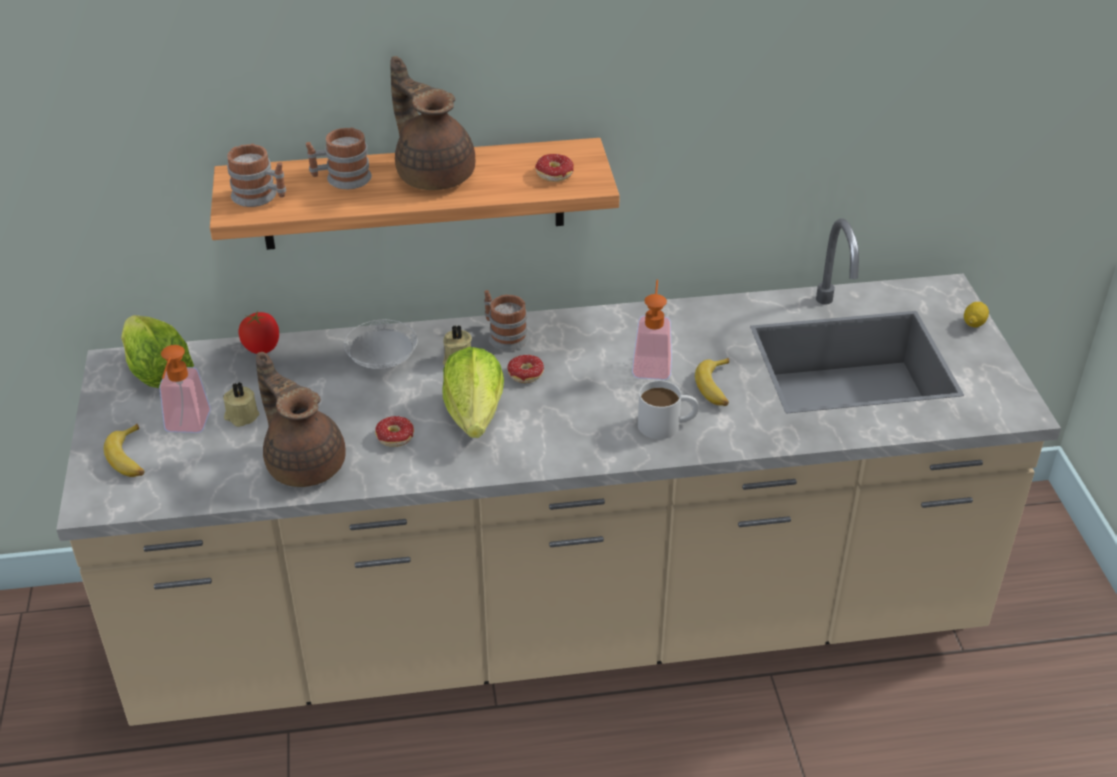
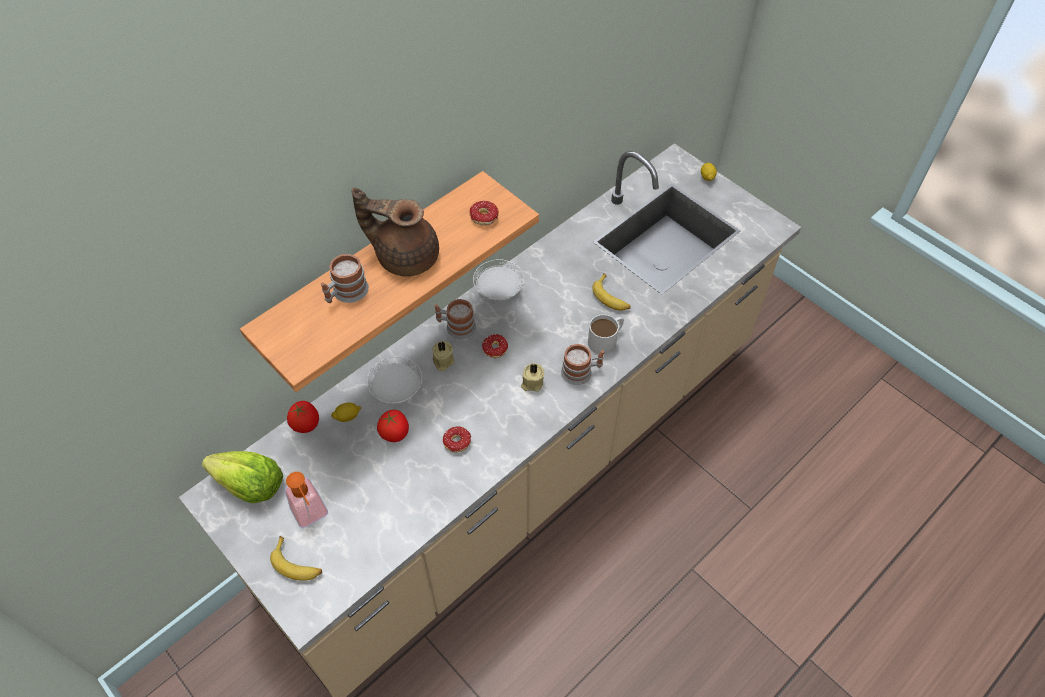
camera: 35 degrees left, 15 degrees up
(241, 416) = (342, 485): beige candle -> beige candle (532, 383)
(261, 197) = (304, 339): mug -> mug (581, 372)
(304, 462) = (417, 495): brown teapot -> none
(309, 361) = (347, 416): none -> lemon
(340, 398) = (395, 433): none -> tomato
(474, 415) = (491, 397): lettuce -> none
(588, 323) = (499, 289): none -> white plate
(652, 363) = (561, 299): soap dispenser -> none

